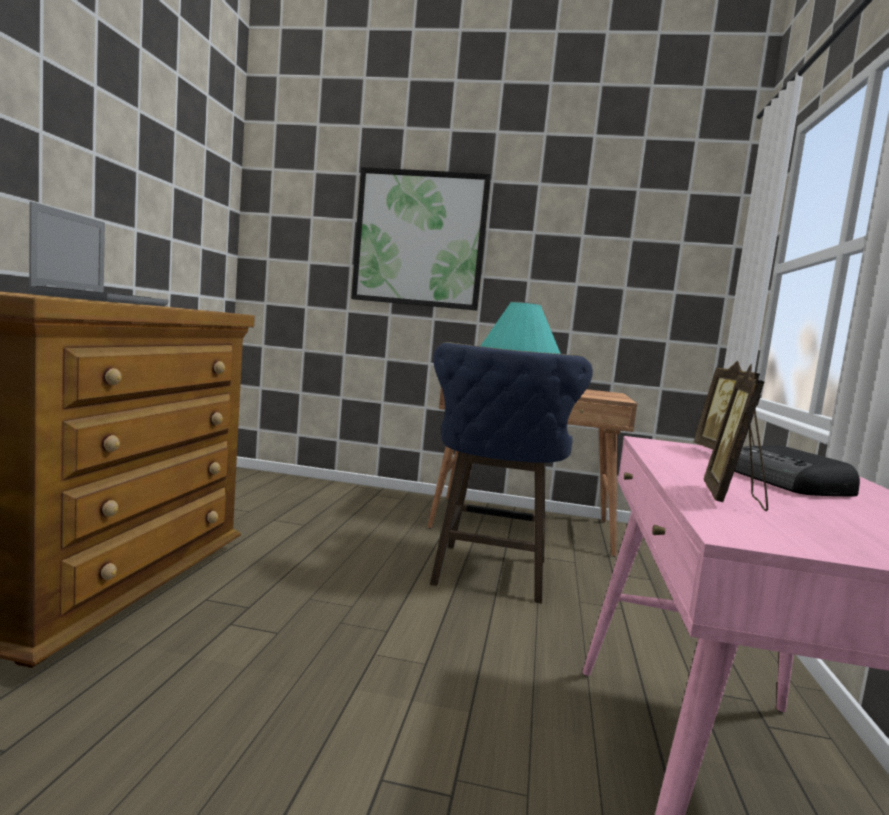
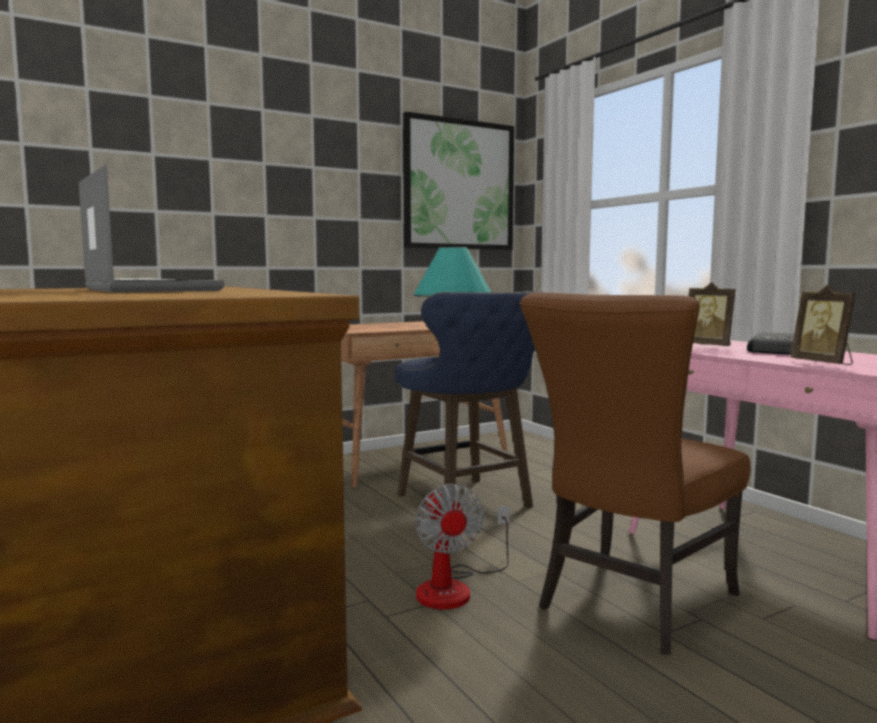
camera: 40 degrees left, 0 degrees up
(318, 631) = (455, 588): none -> fan
(419, 239) = (242, 178): picture -> picture (459, 185)
(419, 732) = (630, 603): none -> brown chair

